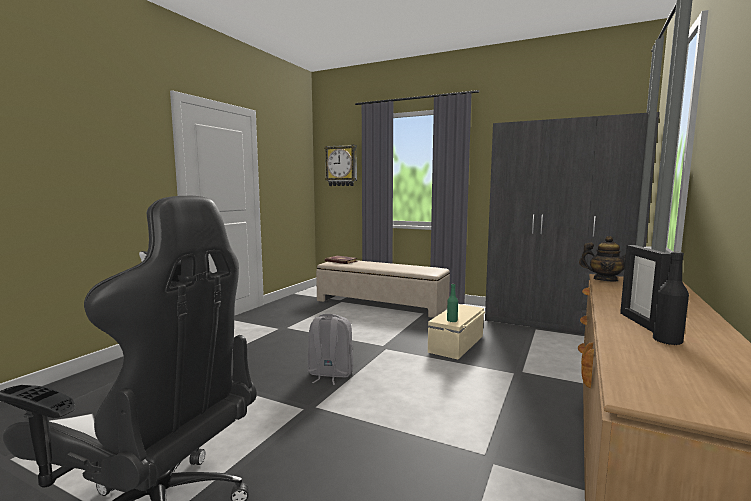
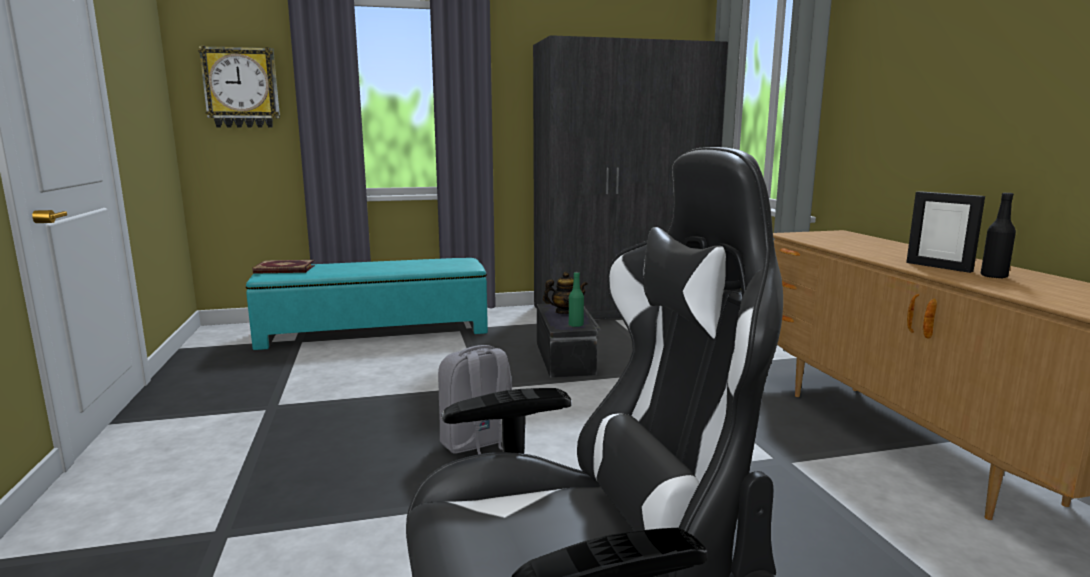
camera: 40 degrees left, 5 degrees up
(381, 303) = (376, 331): beige bench -> turquoise bench
(457, 344) = (566, 358): beige storage box -> black storage box
(605, 280) = (799, 237): teapot -> teapot (565, 312)

